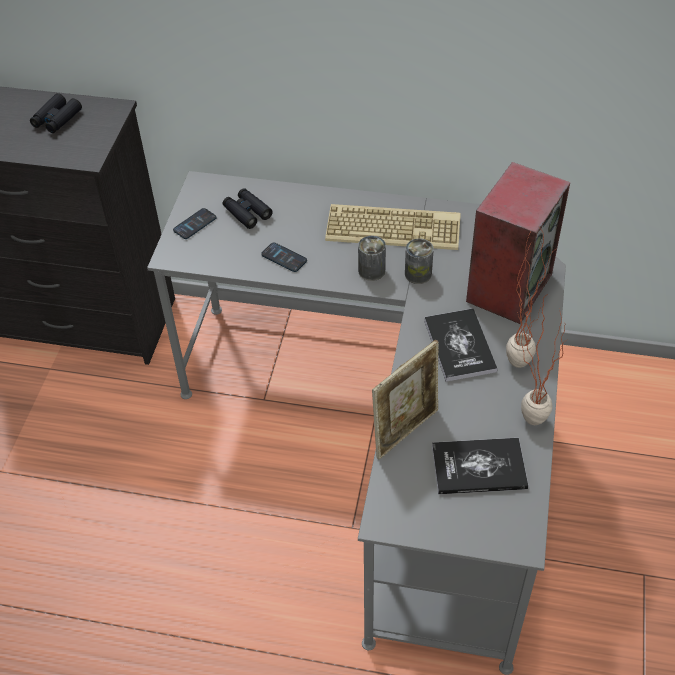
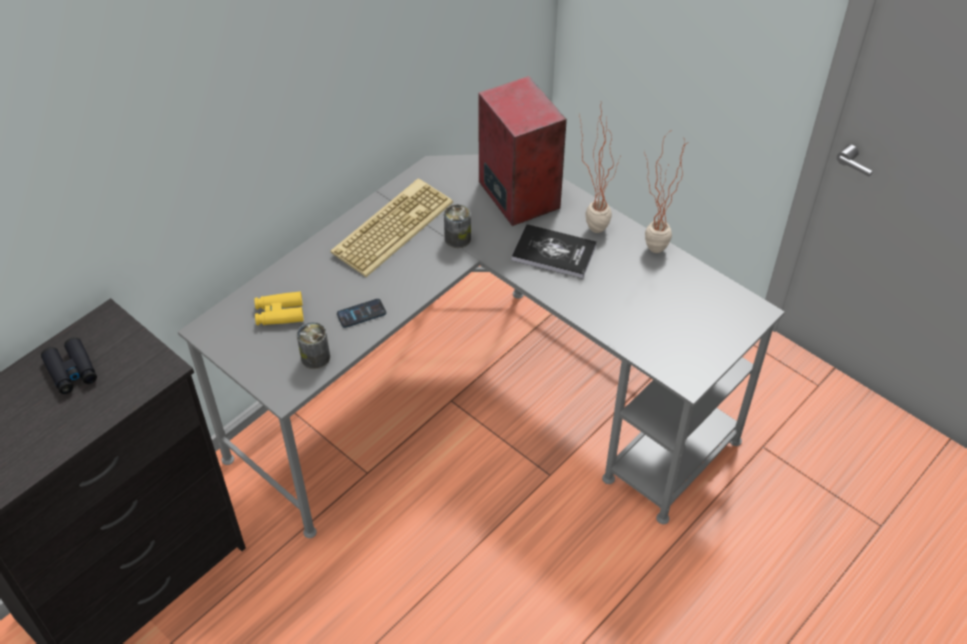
camera: 60 degrees left, 0 degrees up
(195, 224) = (257, 358): phone -> none
(247, 212) = (279, 313): black binoculars -> yellow binoculars
(371, 270) = (428, 264): can -> can (315, 357)
(405, 430) = (613, 326): picture frame -> none
(478, 467) = (677, 301): book -> none

